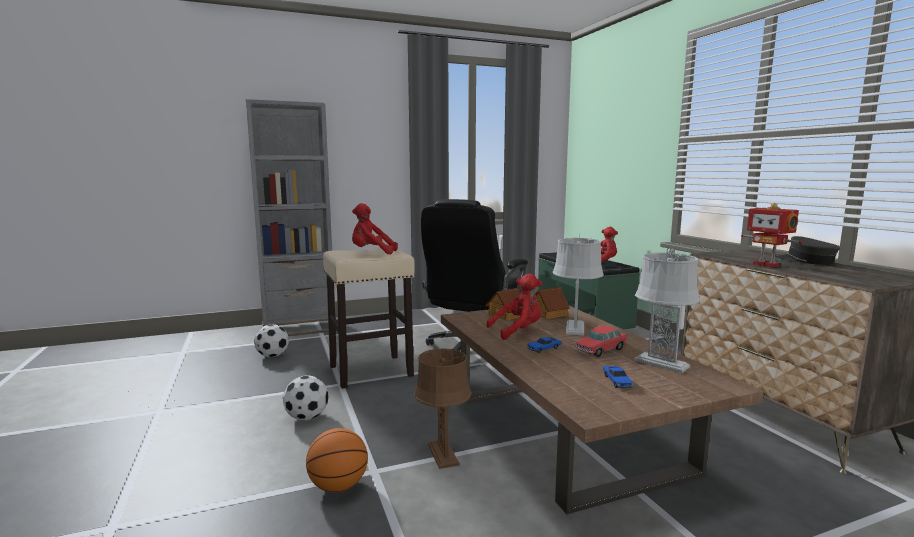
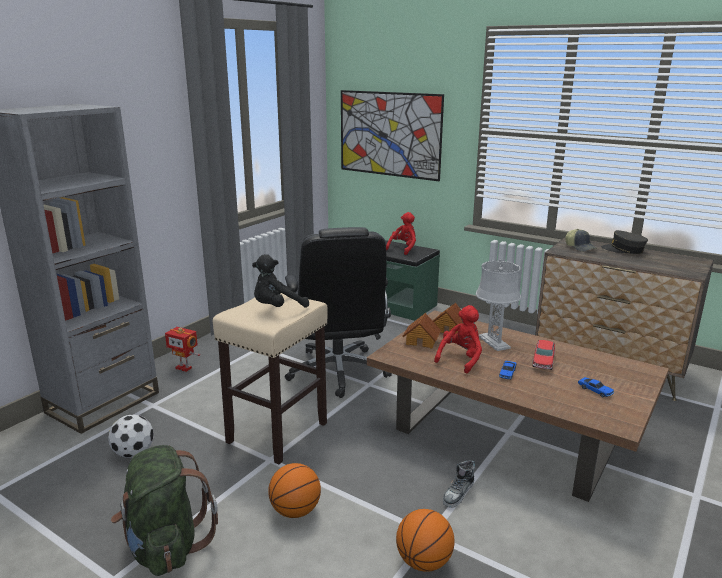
camera: 35 degrees left, 10 degrees up
(209, 406) = (166, 546): none -> green backpack
(307, 417) = (295, 511): football -> basketball
(371, 253) = (277, 308): red plush toy -> black plush toy
(443, 455) = (458, 493): brown table lamp -> shoe
(608, 155) = (389, 134): none -> picture
(662, 363) = (594, 362): grey table lamp -> none
(747, 255) = (580, 247): none -> cap
(766, 265) = (613, 261): toy robot -> toy robot (184, 368)

